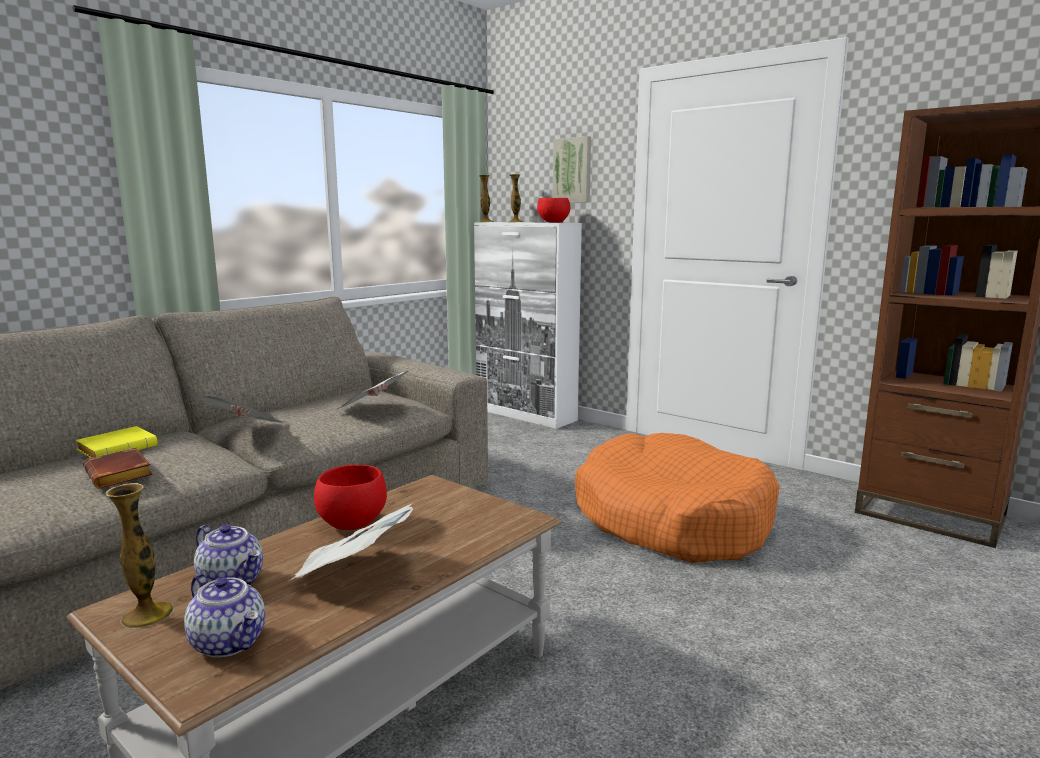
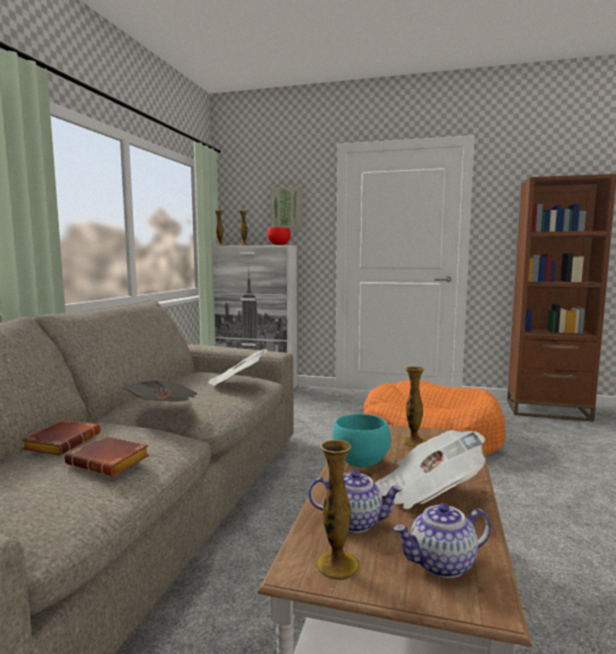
camera: 25 degrees left, 5 degrees down
(119, 449) = (62, 442): yellow book -> brown book
(230, 642) = (442, 564): teapot -> teapot turned 150 degrees clockwise
(350, 524) = (359, 462): red bowl -> turquoise bowl
(452, 514) = (414, 442): none -> vase

